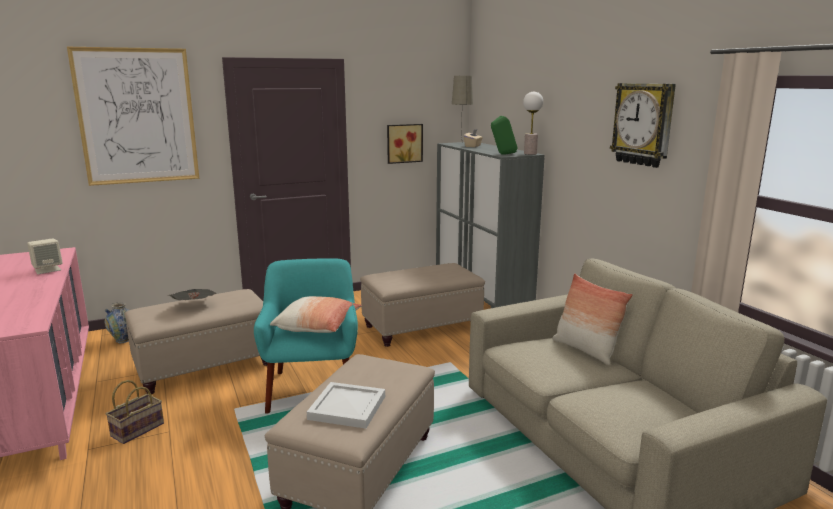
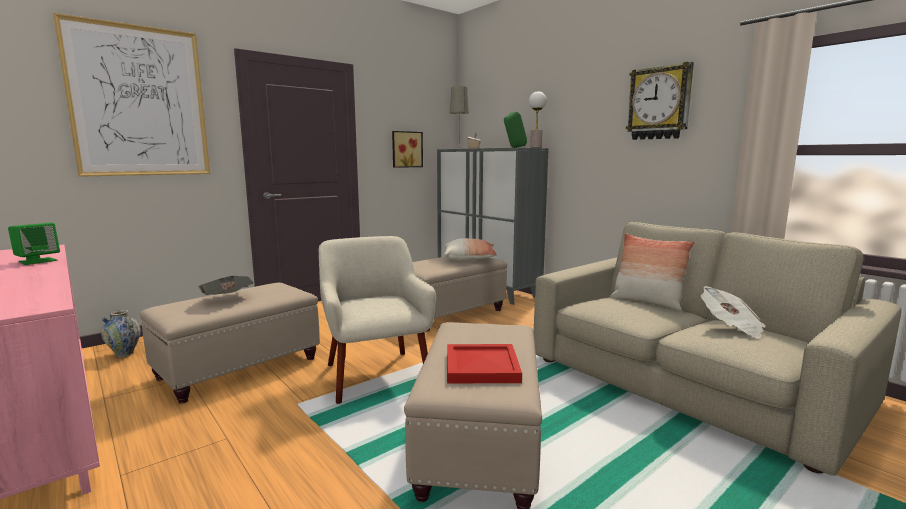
camera: 15 degrees left, 5 degrees down
(48, 270) = (38, 261): beige speaker -> green speaker
(138, 429) = (183, 441): basket -> none
(313, 388) = (375, 374): turquoise armchair -> beige armchair
(318, 327) = (385, 303): pillow -> pillow (469, 259)
(348, 408) = (483, 367): white tray -> red tray
(630, 395) = (731, 327): none -> newspaper

